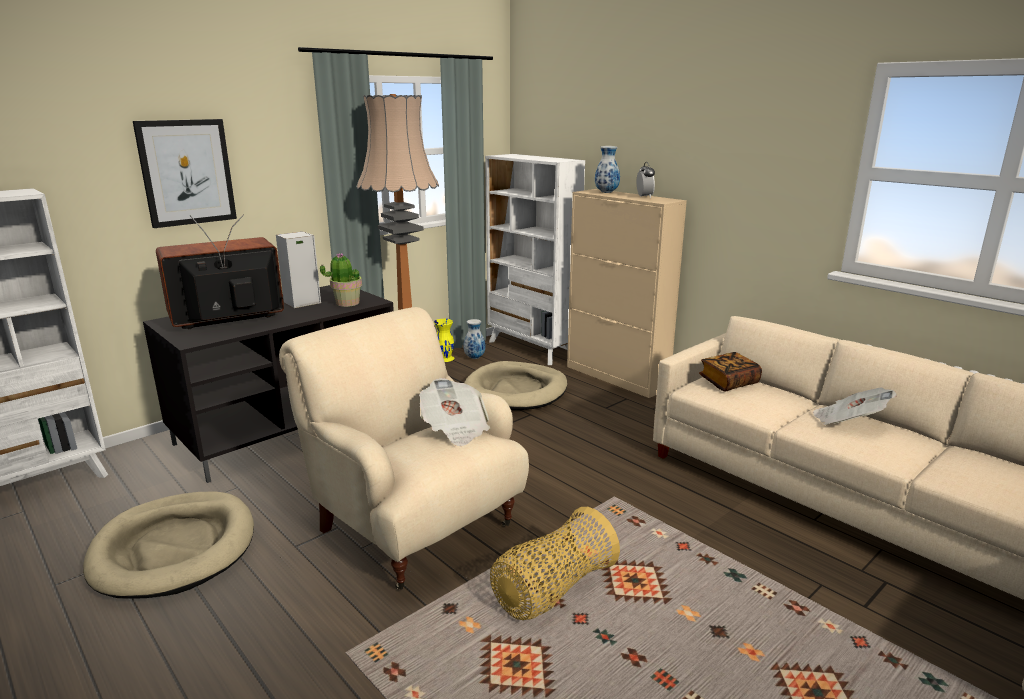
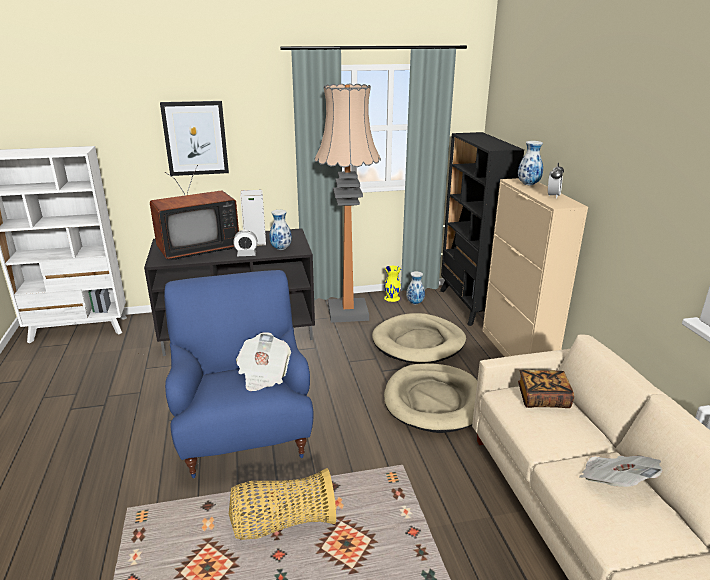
camera: 30 degrees right, 5 degrees up
(175, 548) = (110, 396): beige dog bed -> beige dog bed (434, 401)
(229, 320) = (196, 249): television -> television turned 150 degrees clockwise
(310, 315) = (246, 254): none -> alarm clock
(347, 303) = (281, 249): potted plant -> vase
(414, 526) = (244, 433): beige armchair -> blue armchair
(531, 349) = (468, 306): white bookcase -> black bookcase

